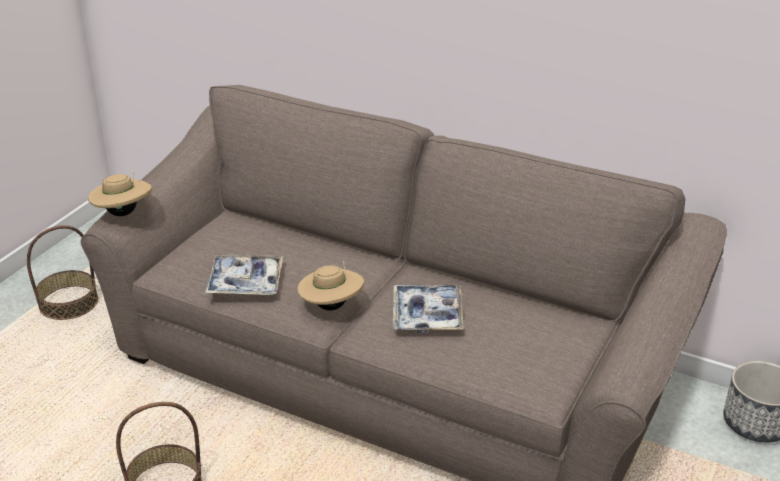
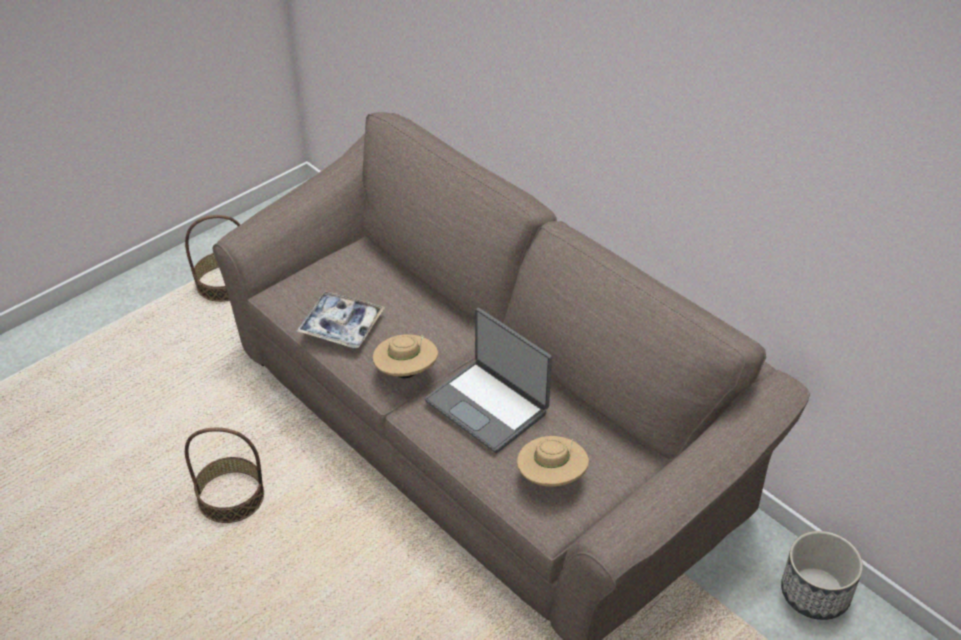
camera: 20 degrees right, 10 degrees up
(123, 213) = (254, 230): beige hat -> beige hat (551, 478)
(427, 315) = (488, 406): tray -> laptop

